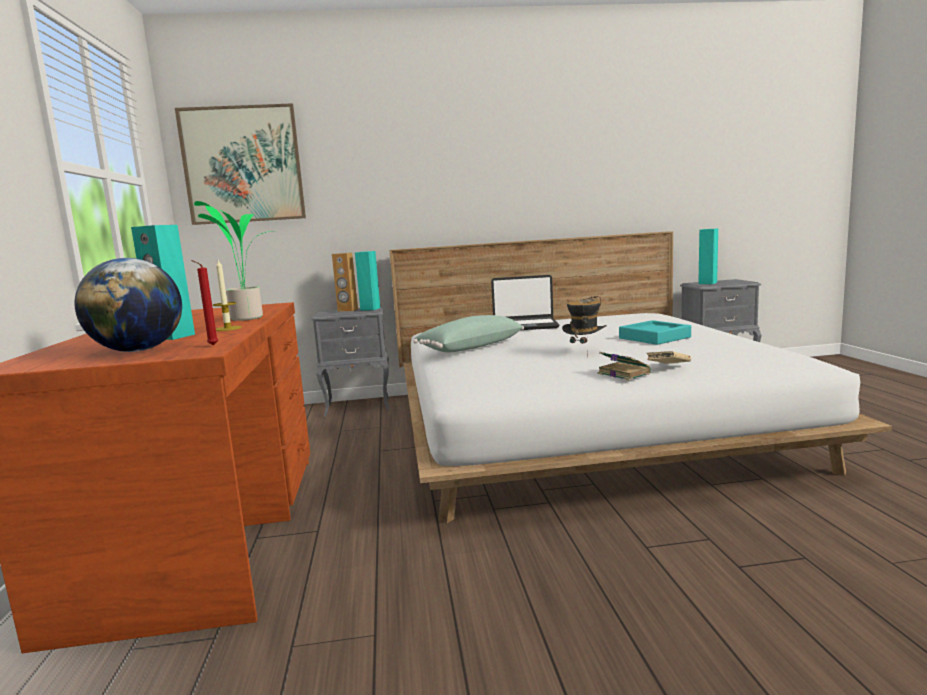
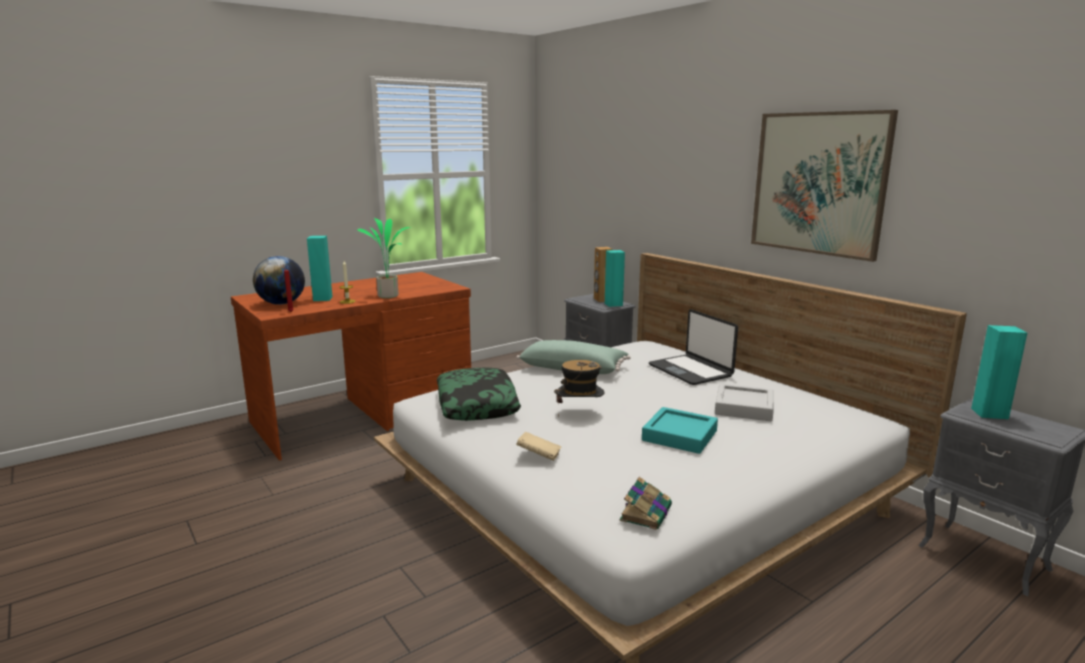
camera: 60 degrees right, 5 degrees up
(243, 165) = (570, 158): picture -> picture (818, 183)
(520, 377) = (477, 404): none -> pillow
(614, 324) = (744, 408): none -> grey tray
(622, 373) = (506, 439): book -> book (646, 513)

